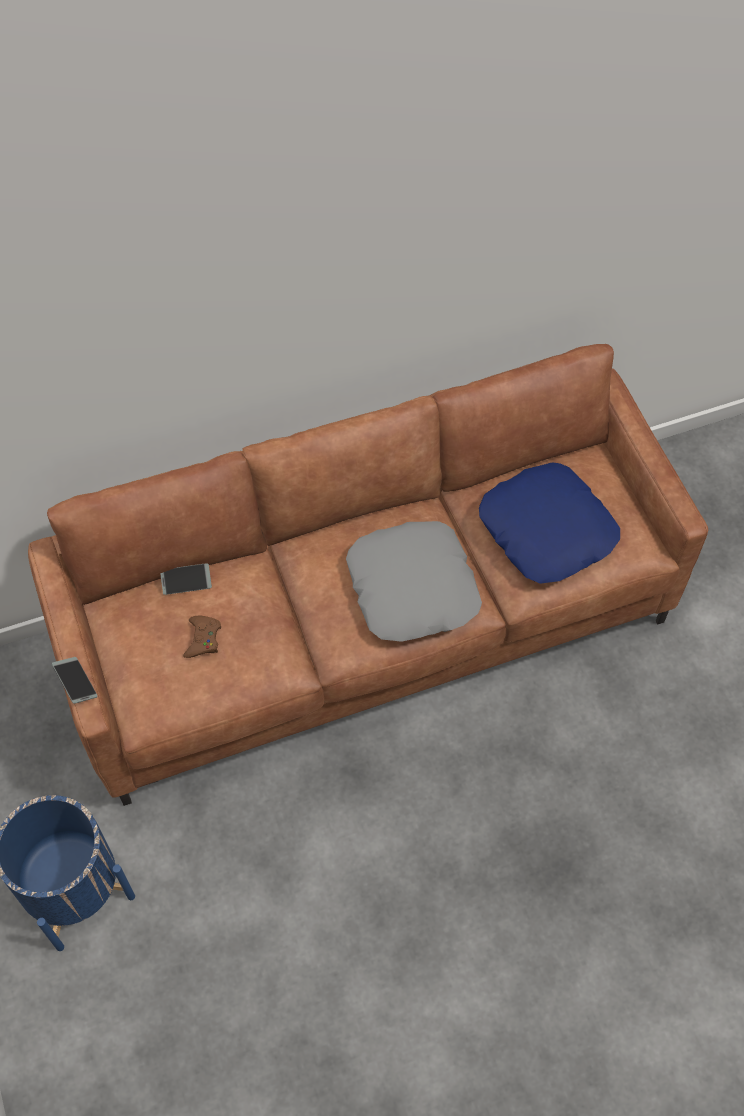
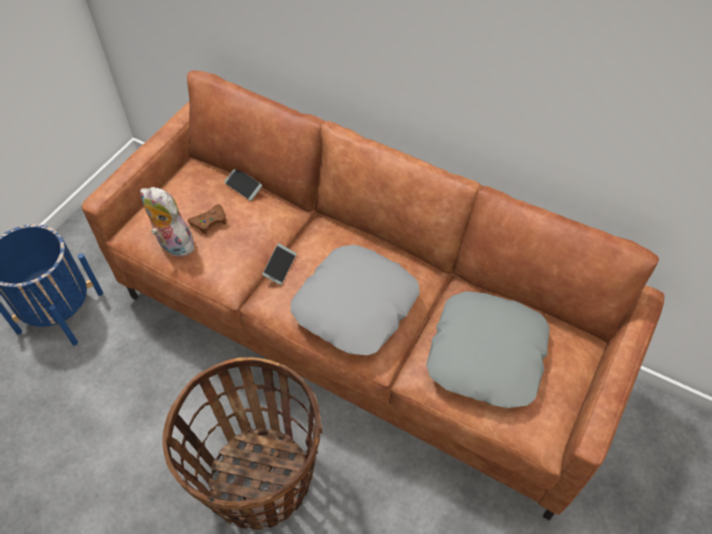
camera: 50 degrees right, 5 degrees down
(75, 682) = (113, 177): phone -> phone (280, 266)
(200, 689) = (172, 244): none -> plush toy
(443, 818) = (260, 480): none -> basket
(547, 530) = (487, 355): blue pillow -> grey pillow

